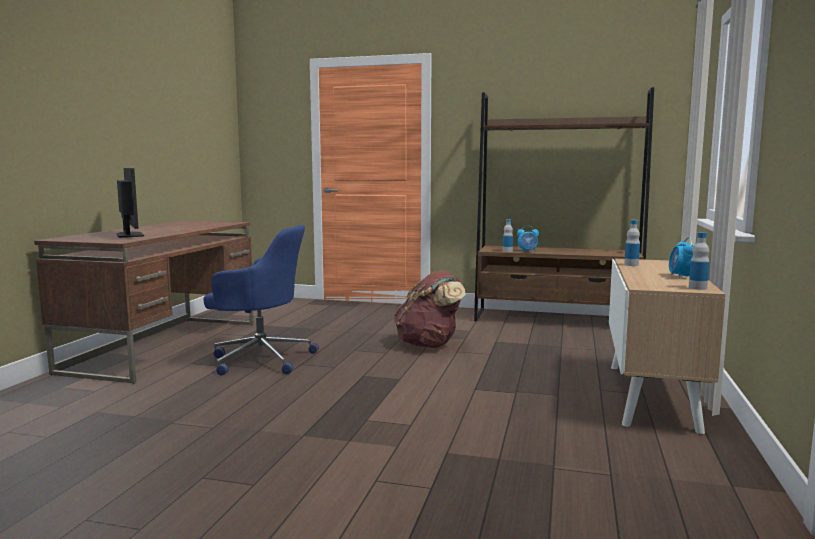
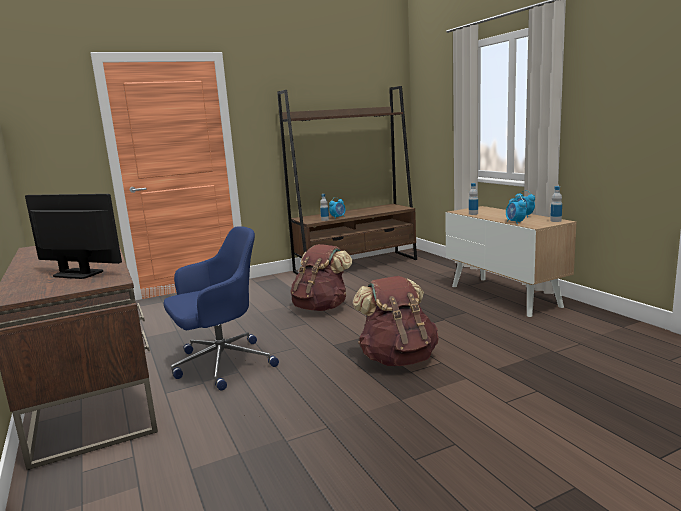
camera: 40 degrees left, 5 degrees up
(383, 406) = (398, 358): none -> brown backpack
(637, 279) = (515, 222): none -> alarm clock

